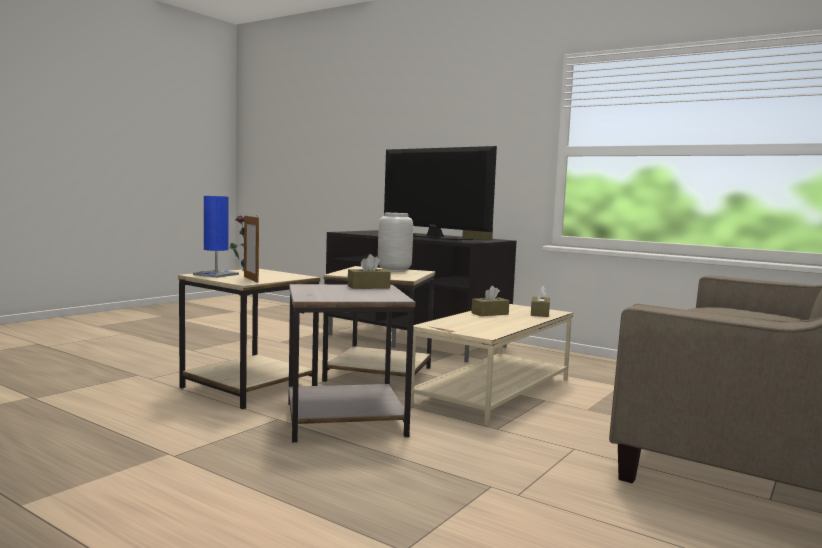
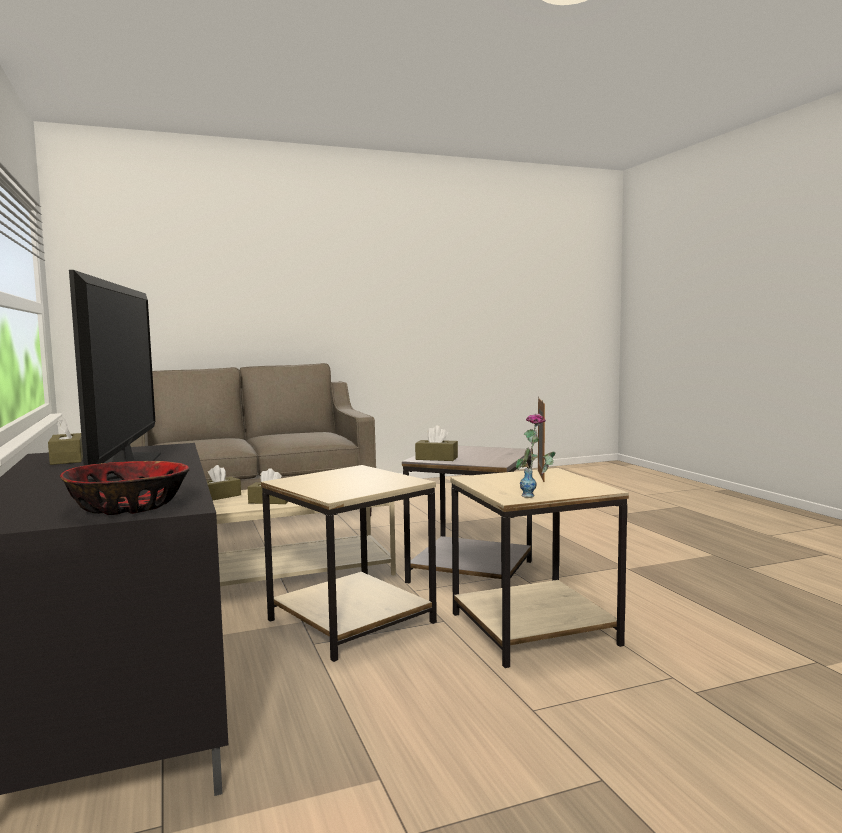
camera: 145 degrees left, 0 degrees up
(216, 274) = (577, 487): blue table lamp -> none
(359, 232) = (129, 507): none -> bowl
(395, 270) = (314, 484): grey vase -> none

